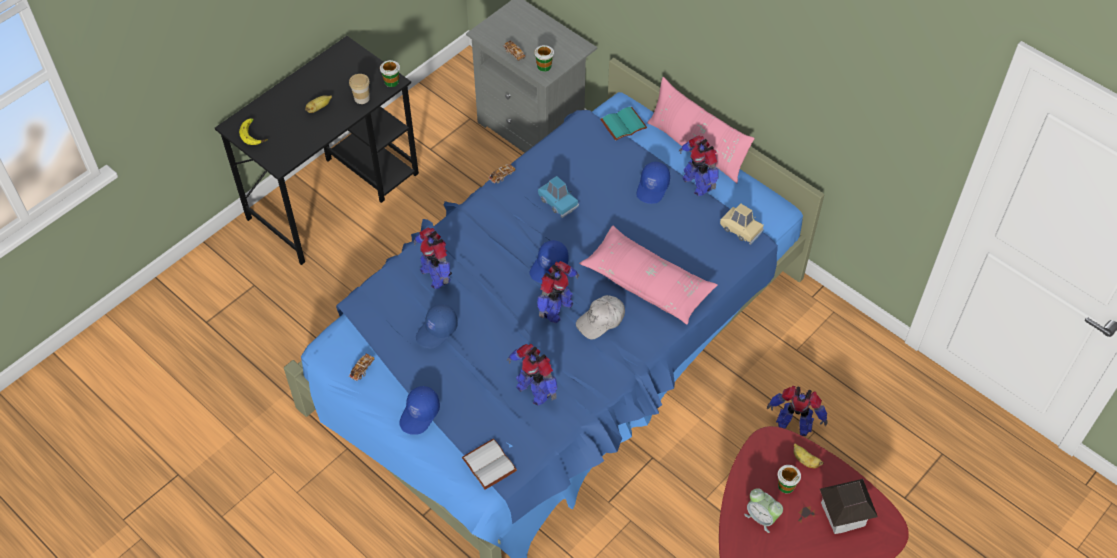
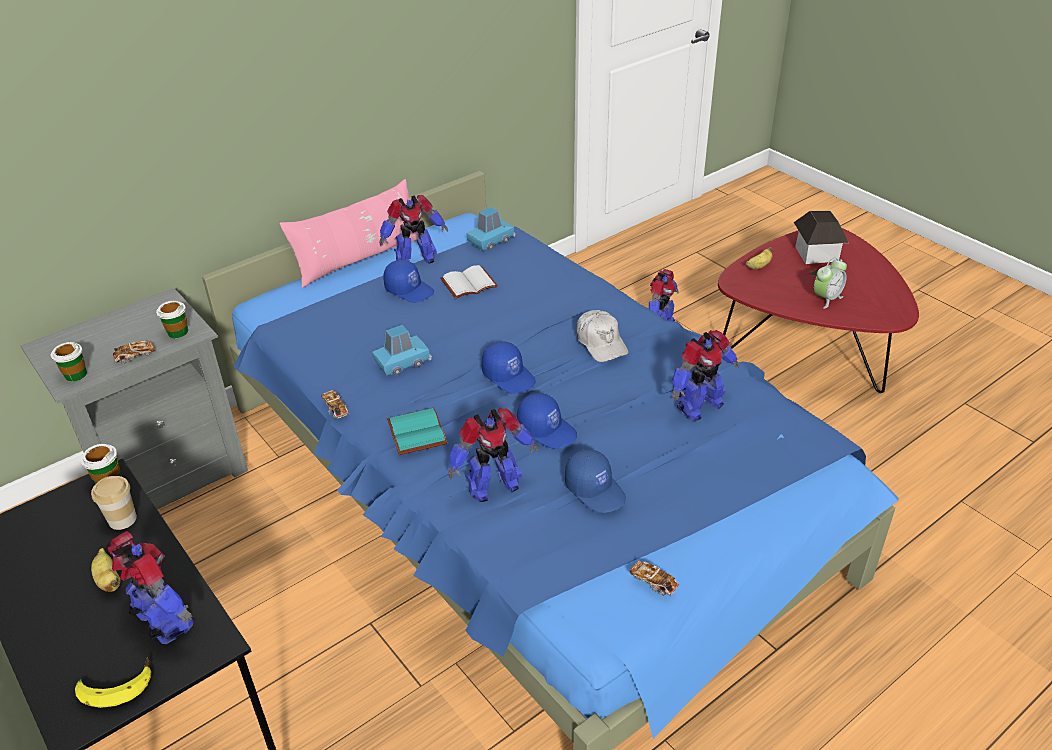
camera: 80 degrees left, 15 degrees down
(420, 415) = (735, 520): blue cap -> blue cap (547, 429)
(487, 465) = (812, 458): white book -> white book (468, 285)
(555, 309) = (577, 376): toy robot -> toy robot (163, 622)
(623, 123) = (297, 301): turquoise book -> turquoise book (415, 432)
(647, 283) = (549, 307): pink pillow -> none
(741, 229) = (491, 240): beige toy car -> blue toy car
(786, 485) = (788, 280): cup -> cup (75, 375)

